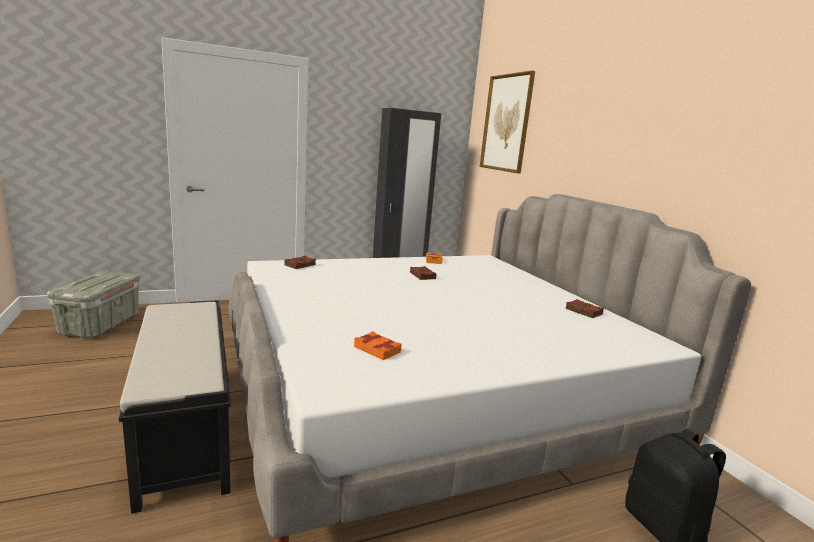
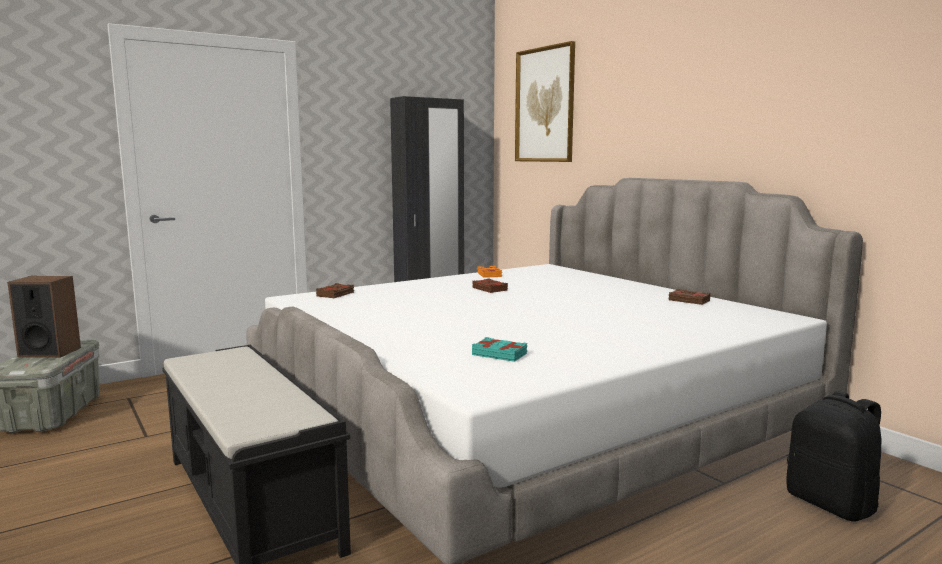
camera: 10 degrees left, 5 degrees down
(99, 281) = (50, 352): none -> speaker
(377, 349) = (499, 354): orange book -> turquoise book

